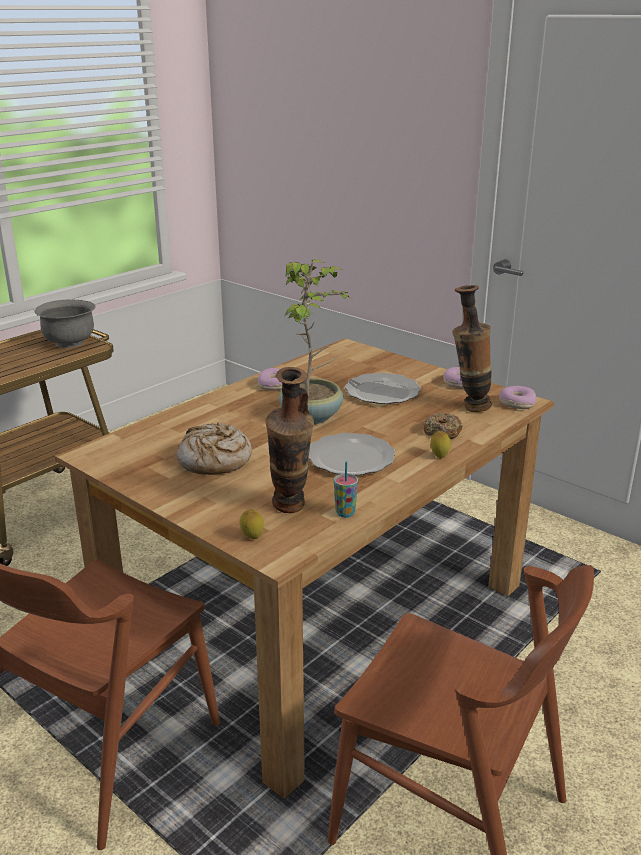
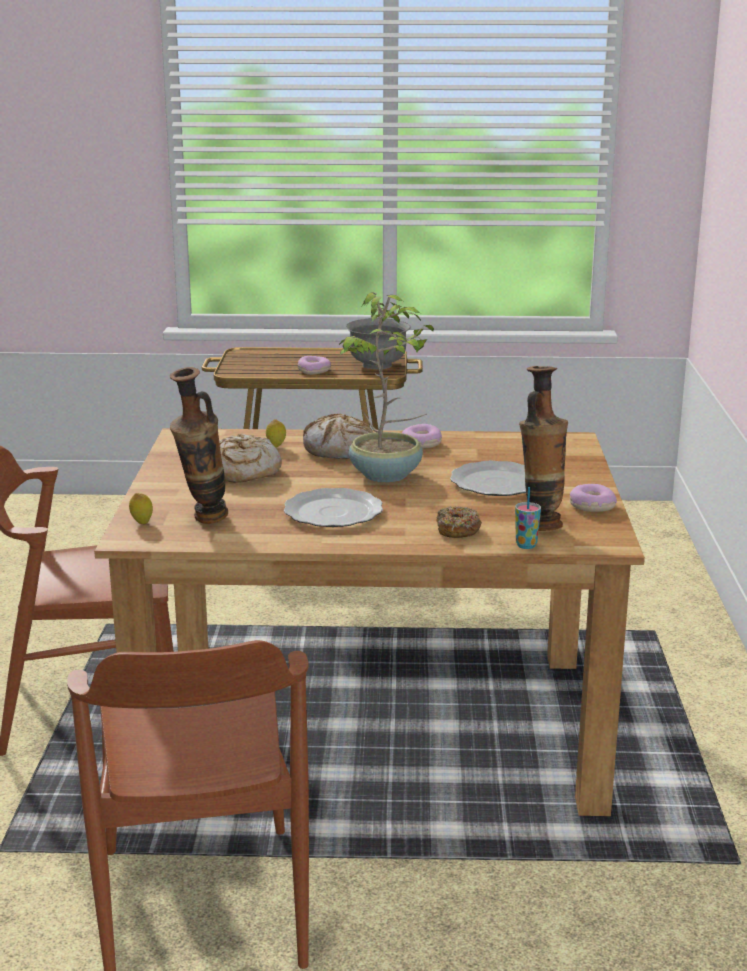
camera: 50 degrees right, 5 degrees down
(236, 412) = (340, 450): none -> bread
(345, 513) = (231, 540): cup -> cup (526, 545)
(439, 456) = (402, 542): lemon -> lemon (276, 446)
(516, 403) = (598, 541): donut -> donut (314, 371)

